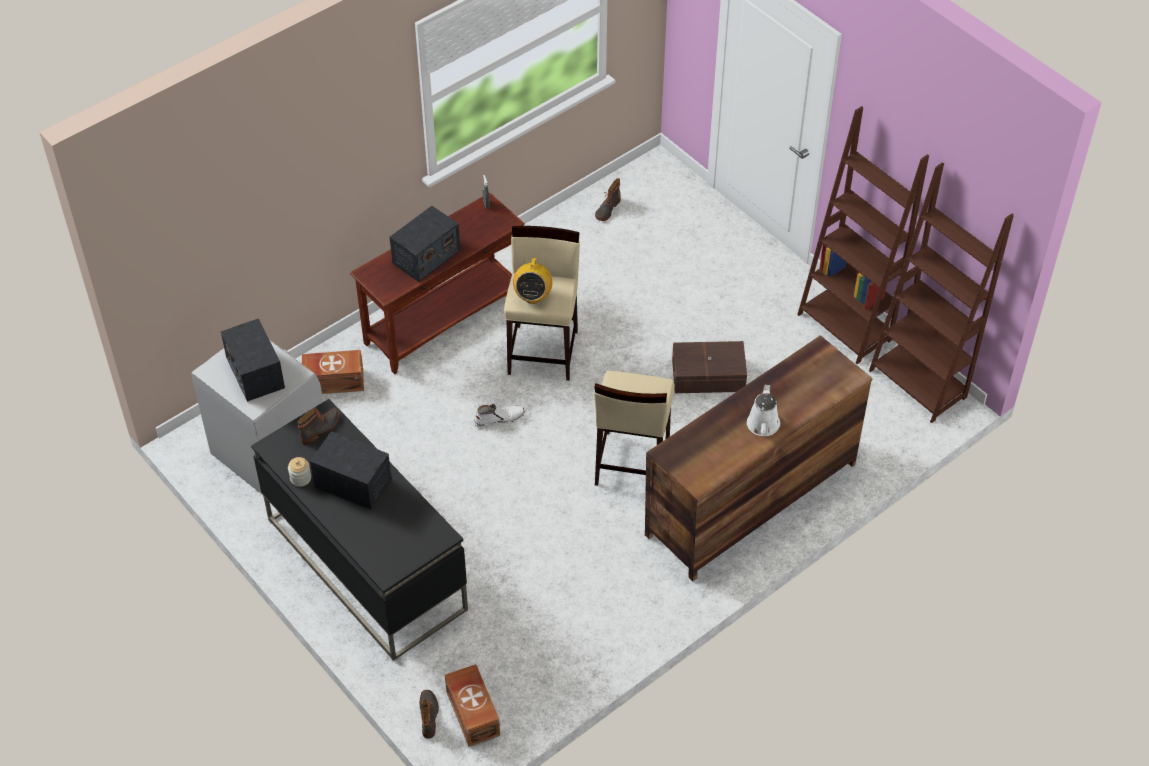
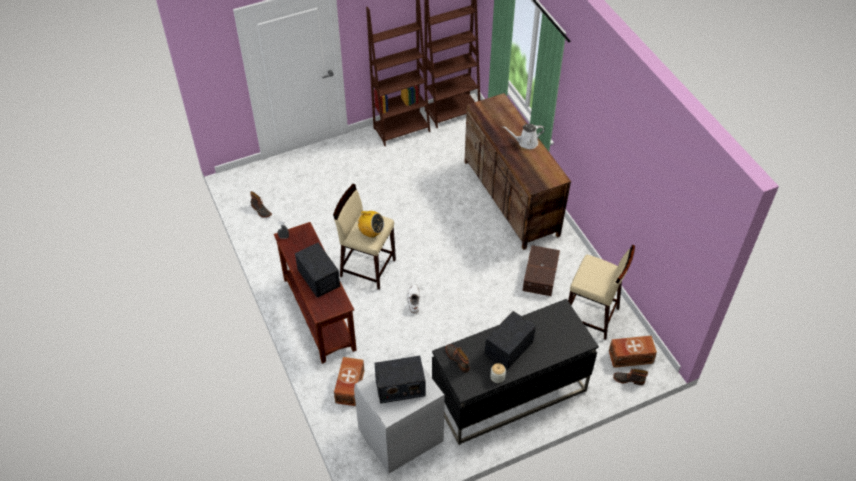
camera: 75 degrees left, 0 degrees up
(631, 463) = (469, 244): beige stool -> beige stool (591, 316)
(709, 376) = (416, 194): brown storage box -> brown storage box (541, 275)
(763, 426) = (526, 142): white watering can -> white watering can turned 150 degrees clockwise

